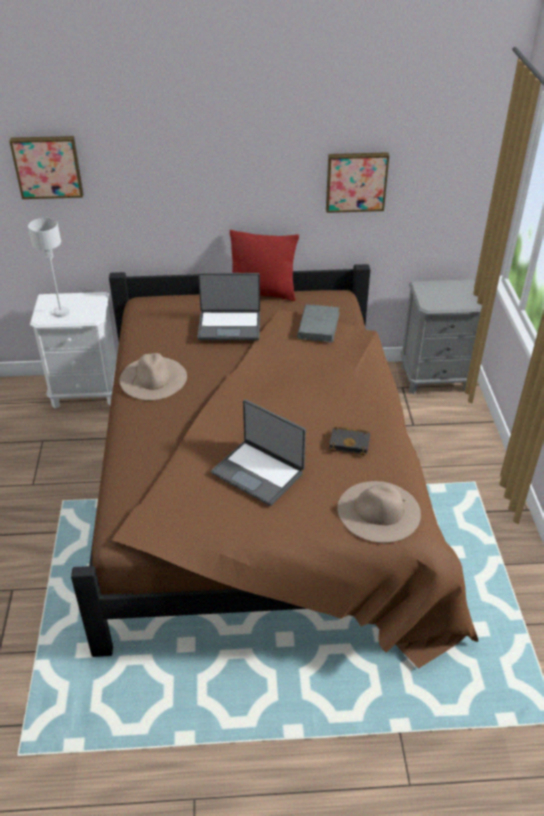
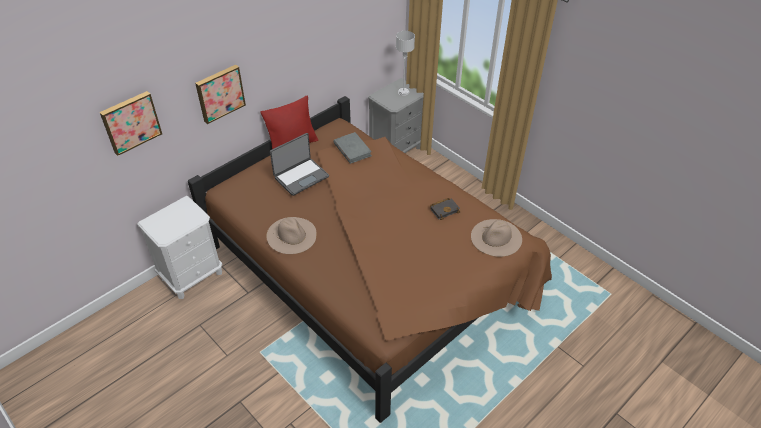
camera: 40 degrees left, 5 degrees up
(61, 312) = (172, 226): grey table lamp -> grey table lamp (403, 92)
(259, 472) = (418, 254): laptop -> none
(356, 181) = (330, 45): picture -> picture (219, 93)

